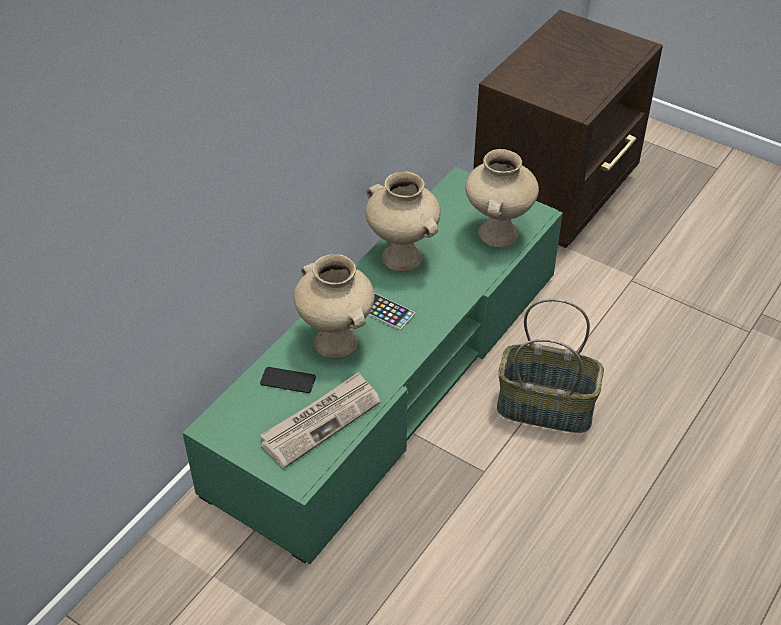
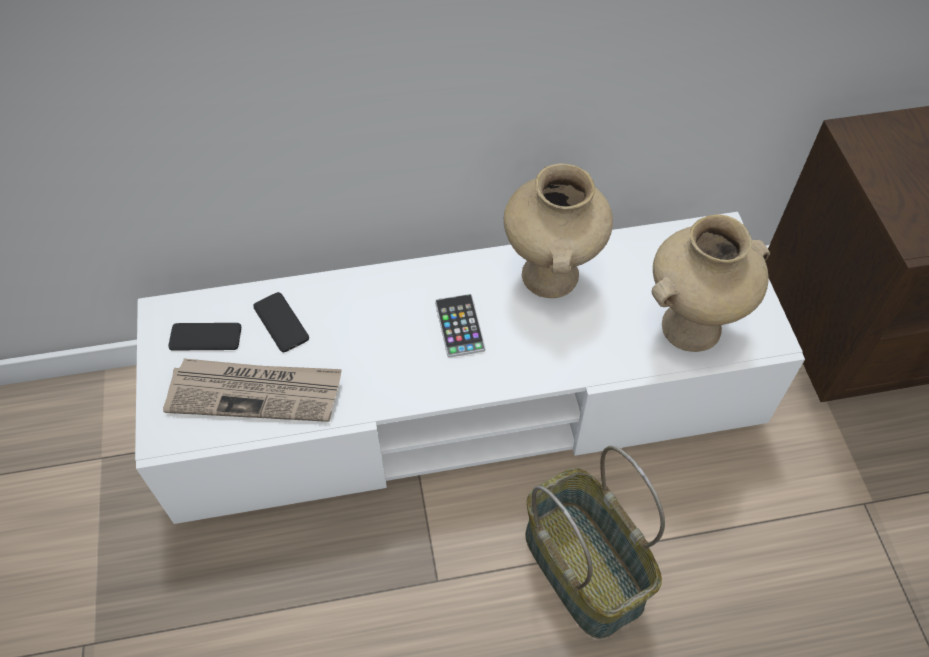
camera: 45 degrees right, 10 degrees up
(254, 419) = (205, 337): none -> phone
(337, 342) = (373, 319): beige vase -> none
(390, 378) = (464, 398): green tv stand -> white tv stand

